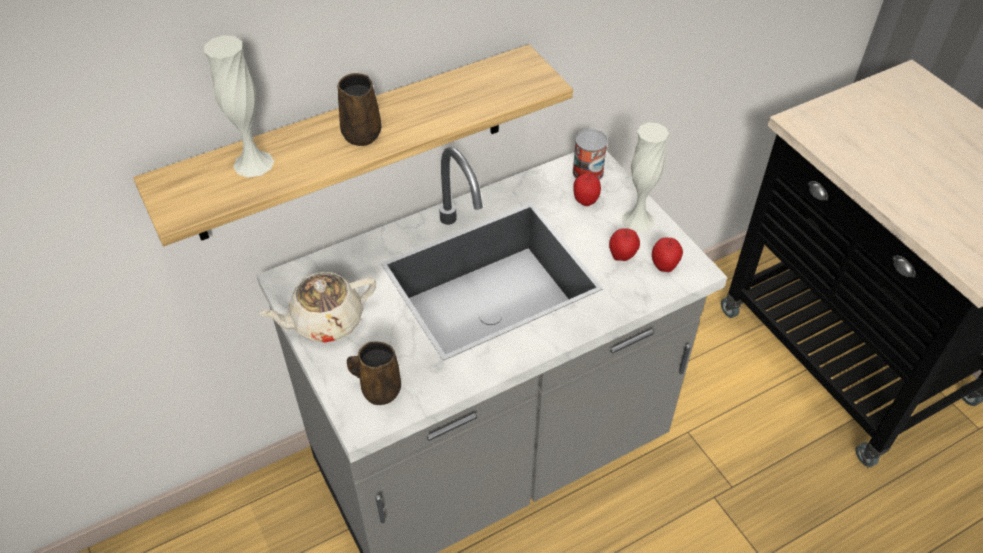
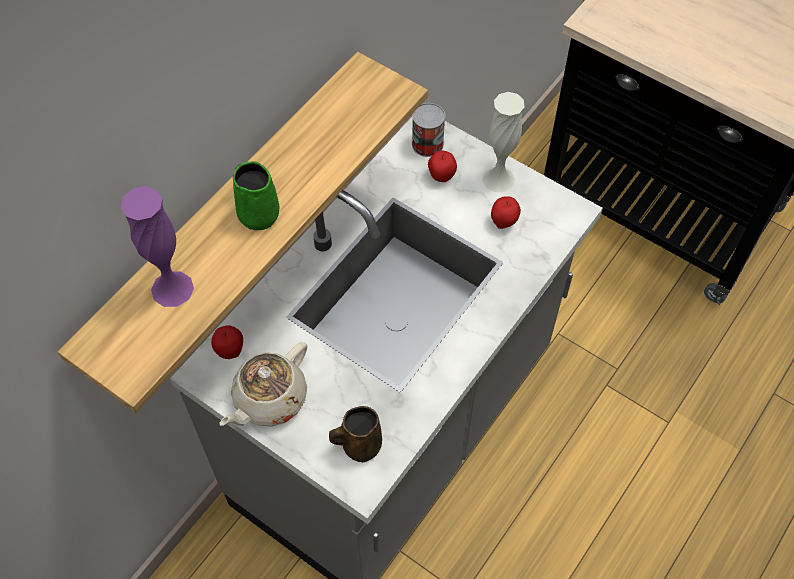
camera: 25 degrees left, 10 degrees up
(253, 163) = (172, 289): white vase -> purple vase
(362, 132) = (258, 213): brown mug -> green mug
(664, 266) = (545, 218): apple -> apple (230, 351)

